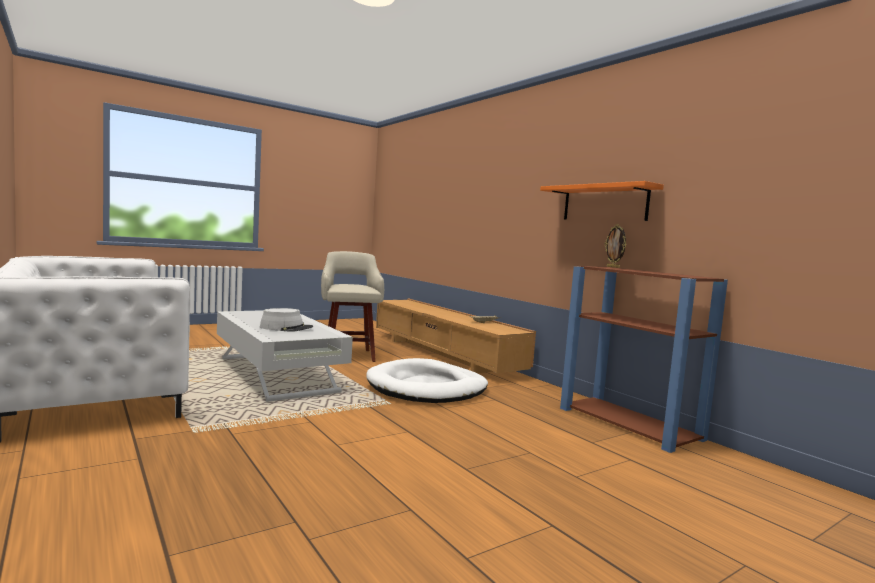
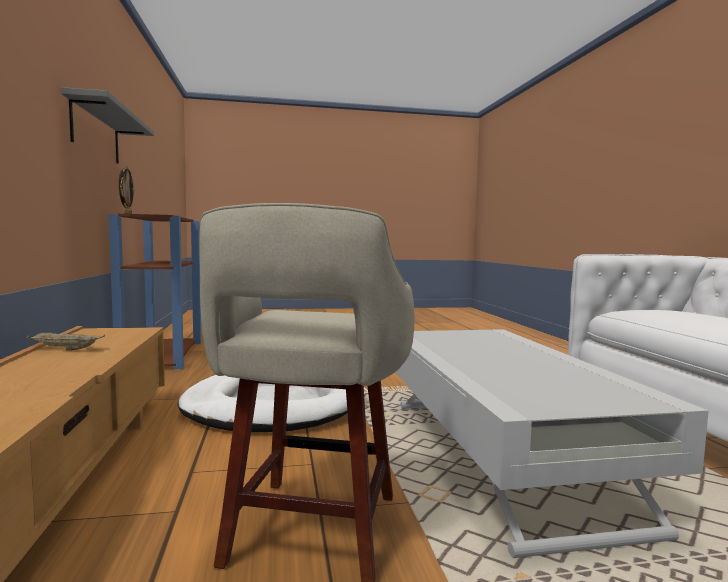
camera: 155 degrees left, 0 degrees up
(286, 328) = (485, 347): grey hat -> none
(604, 203) = (96, 132): orange shelf -> grey shelf

